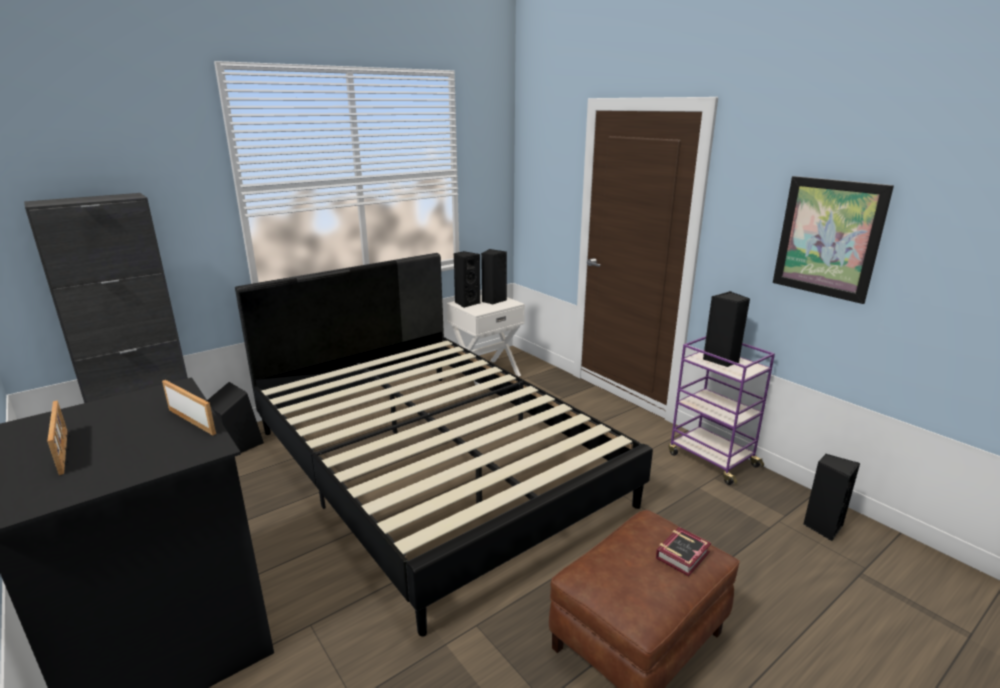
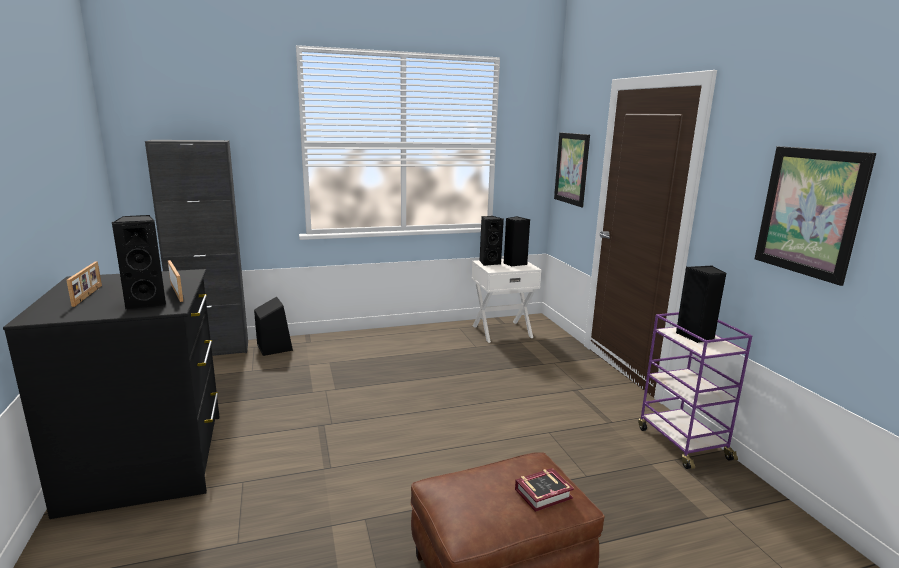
camera: 20 degrees right, 5 degrees down
(434, 465) = (410, 392): black bed -> none
(540, 192) = (571, 168): none -> picture
(822, 526) = (773, 532): black speaker -> black speaker (147, 302)

